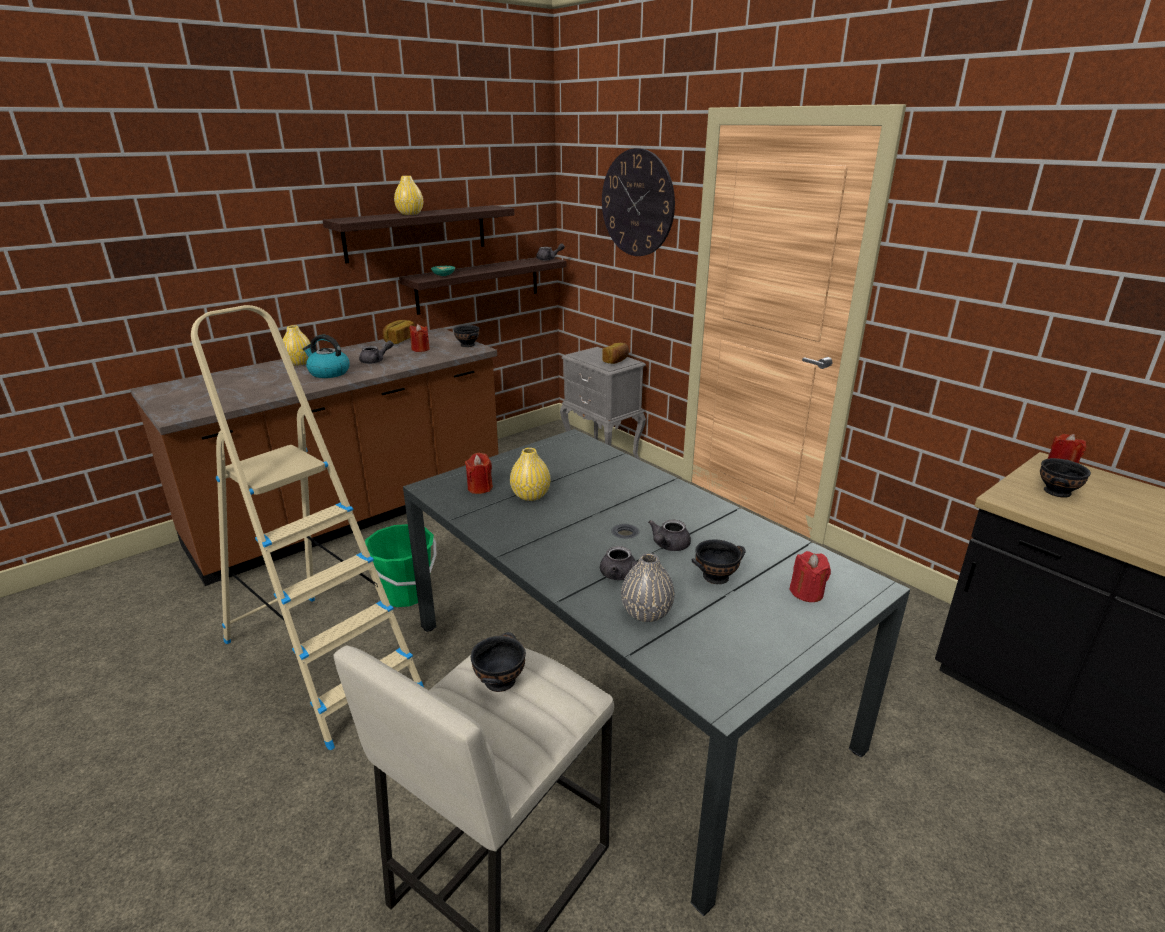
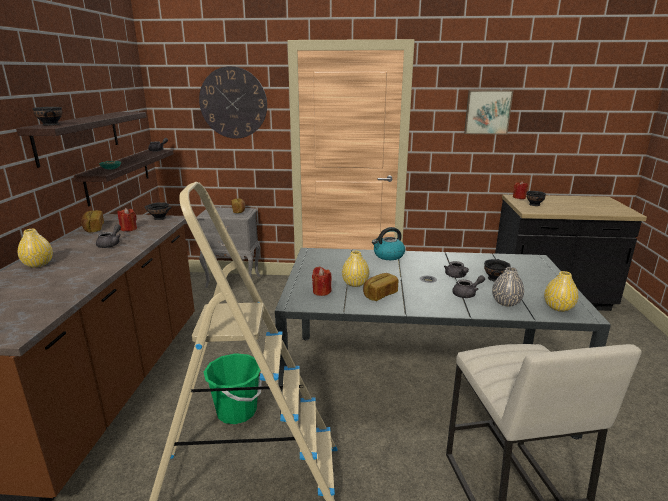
camera: 45 degrees left, 5 degrees down
(328, 373) = (89, 262): kettle -> kettle (388, 256)
(410, 214) = (83, 119): yellow vase -> yellow vase (558, 307)
(501, 680) = (511, 361): black bowl -> black bowl (51, 125)
(525, 520) = (379, 294): none -> bread
(807, 592) = (528, 269): red candle -> none
(1036, 267) = (487, 112): none -> picture

